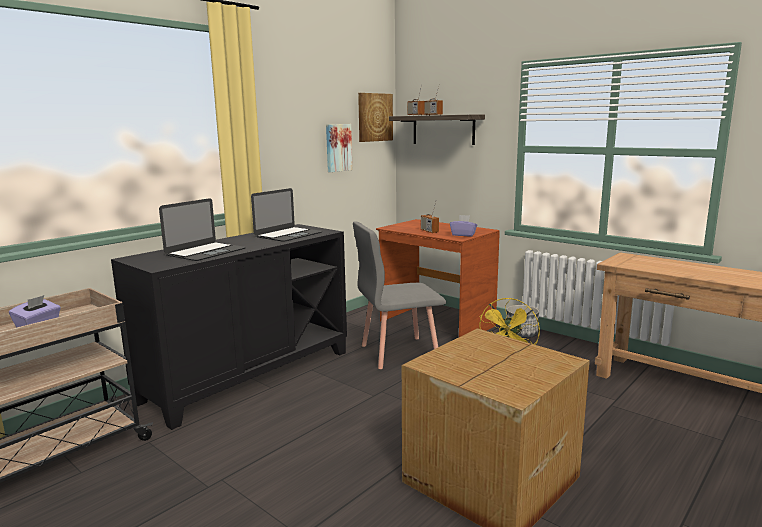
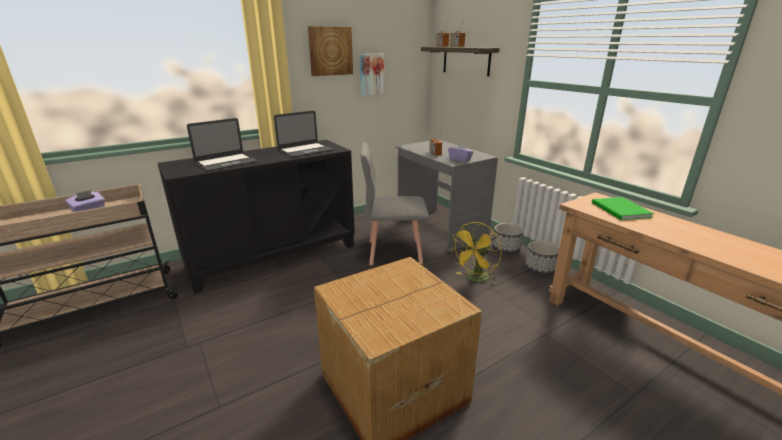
camera: 15 degrees right, 10 degrees up
(374, 117) = (409, 47): picture -> picture (330, 51)
(435, 323) = (440, 229): brown desk -> grey desk
(568, 348) = (540, 269): none -> planter
(656, 264) = (620, 210): none -> green book

